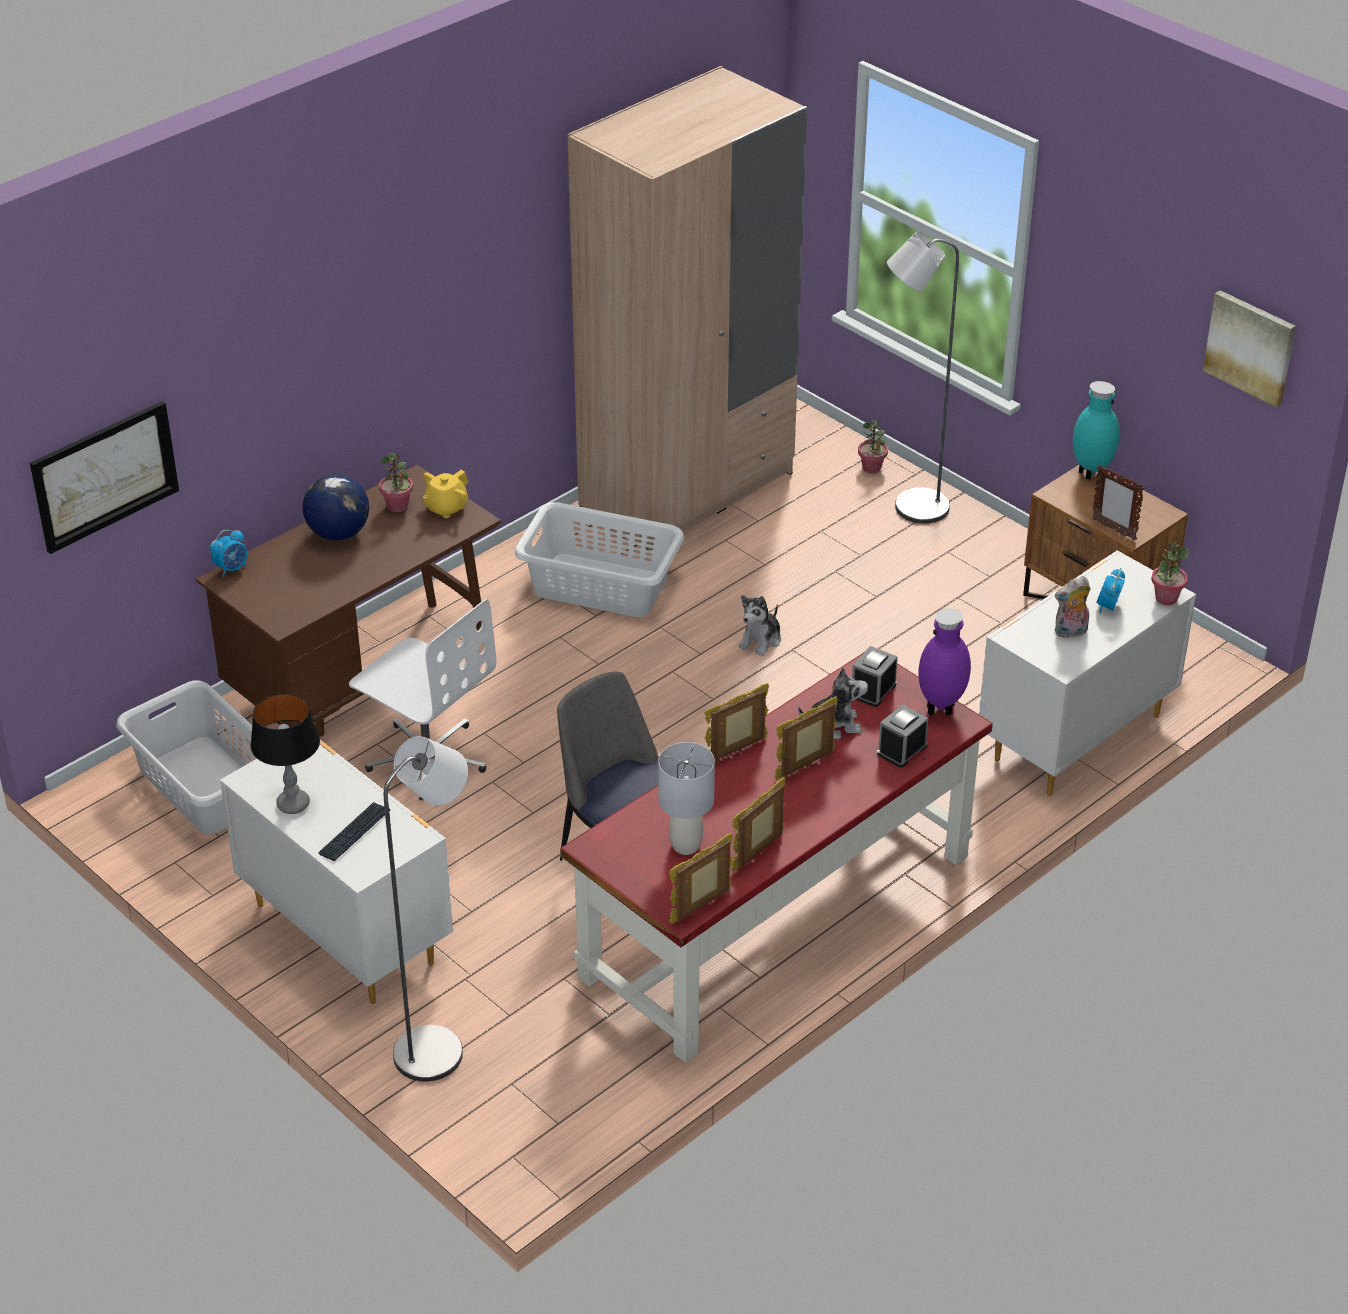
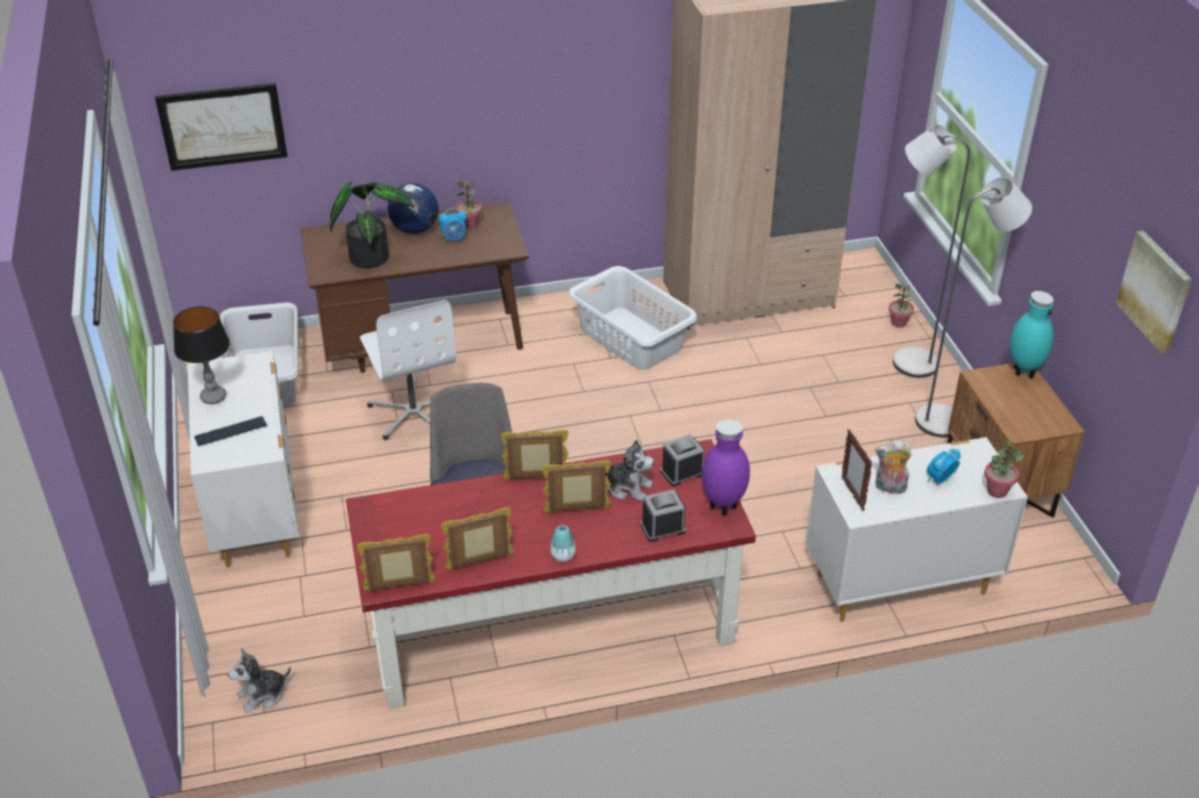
camera: 30 degrees right, 0 degrees up
(232, 568) = (328, 229): alarm clock -> alarm clock (454, 239)
(318, 581) = (372, 255): none -> potted plant
(439, 1047) = (239, 618): grey floor lamp -> grey floor lamp (948, 420)
(446, 508) = (499, 236): yellow teapot -> none
(686, 845) = (433, 535): grey table lamp -> none
(761, 640) = (712, 417): plush toy -> plush toy (262, 695)
(832, 814) = (563, 556): none -> vase
(1113, 529) = (1007, 421): picture frame -> picture frame (852, 494)

